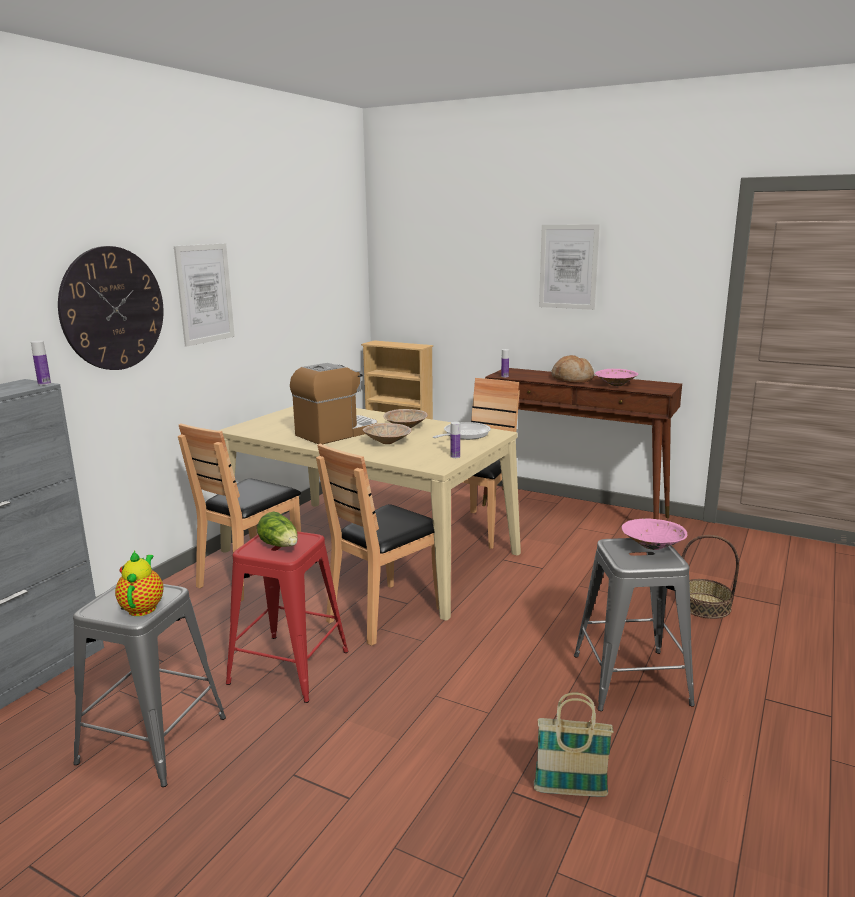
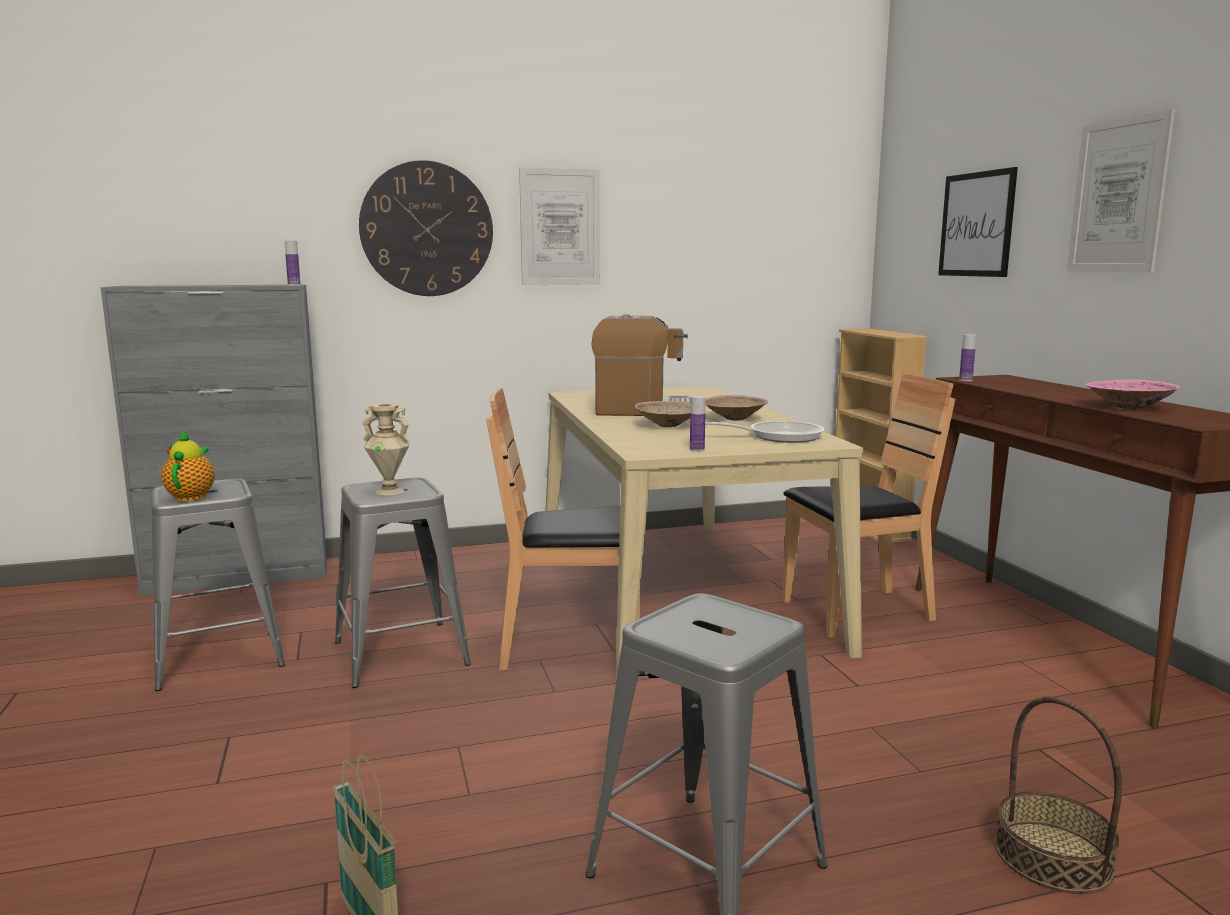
camera: 45 degrees right, 5 degrees down
(143, 607) = (192, 496): teapot -> teapot turned 45 degrees counterclockwise
(250, 576) = (526, 568): brown chair -> none
(280, 545) = (390, 491): lettuce -> beige vase
(289, 667) = (400, 653): red stool -> grey stool
(465, 275) = (976, 224): none -> picture
(572, 379) = (1069, 394): bread -> none
(651, 546) = (751, 625): pink bowl -> none

